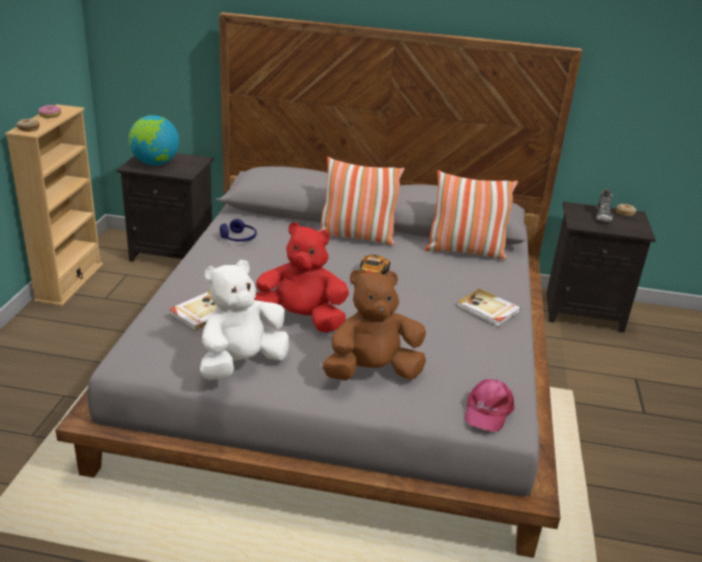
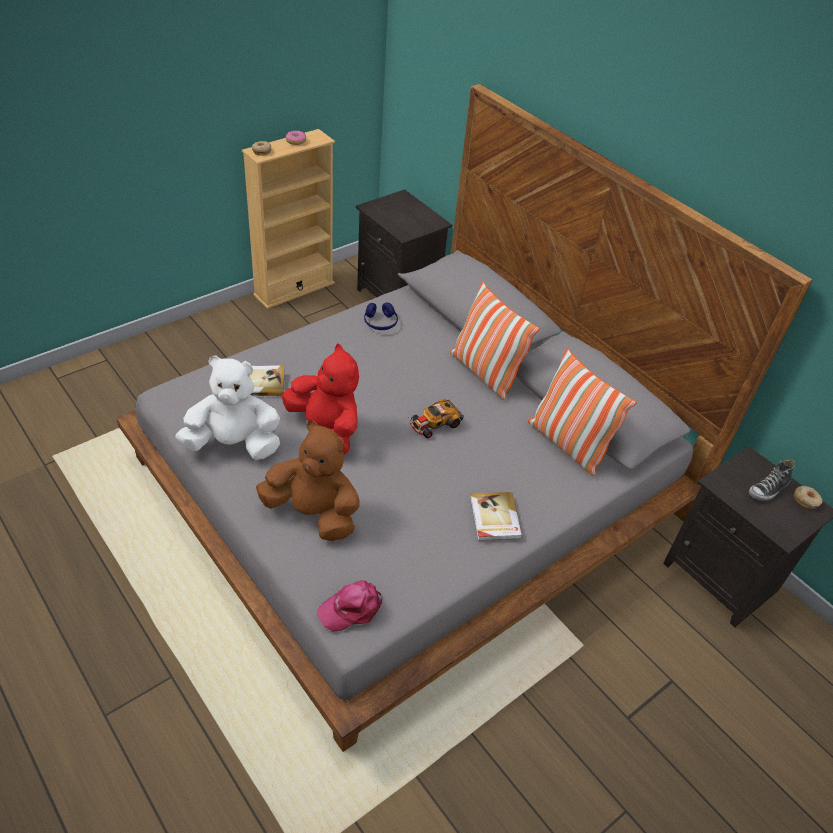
camera: 40 degrees right, 15 degrees up
(155, 163) = (394, 211): globe -> none

